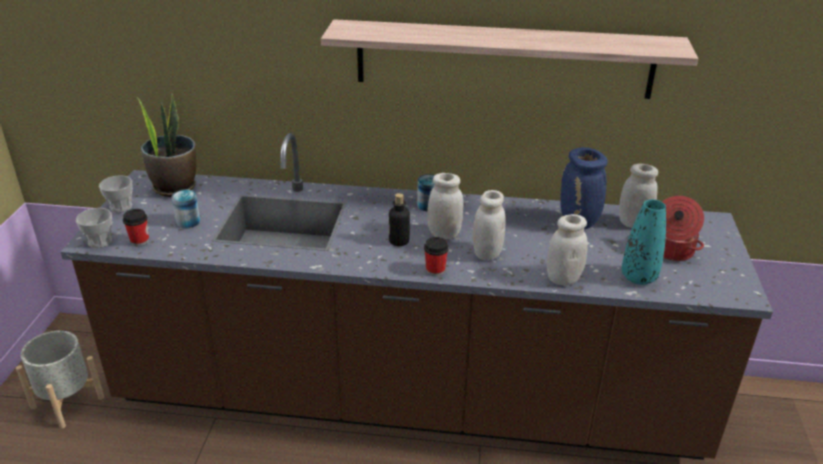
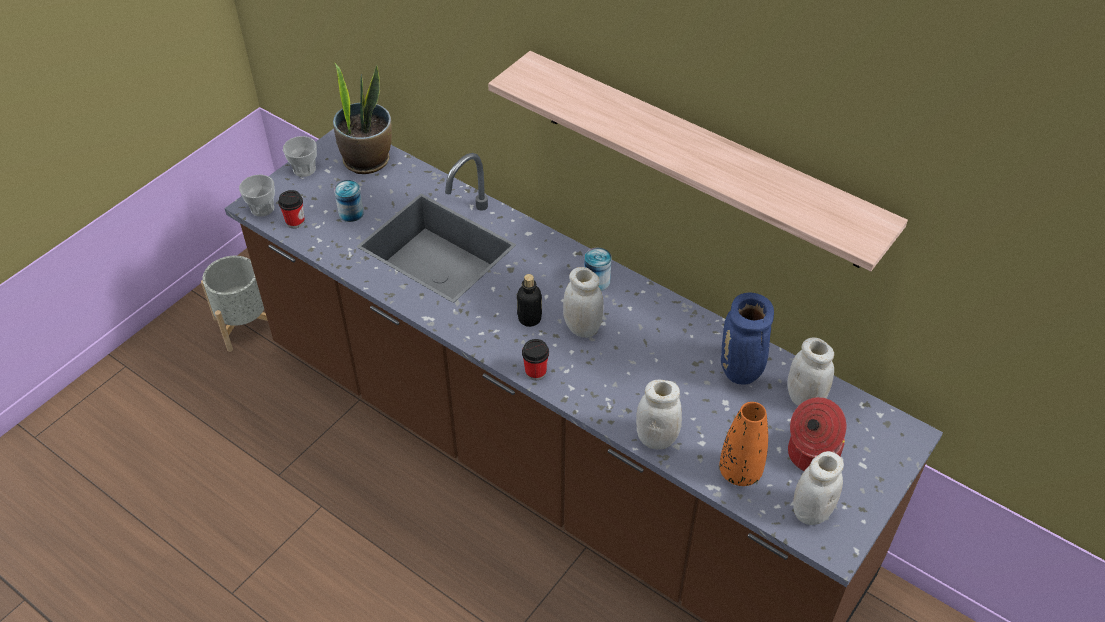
camera: 30 degrees right, 15 degrees up
(487, 253) = (605, 372): white jar -> white jar (811, 512)
(638, 277) = (740, 472): turquoise vase -> orange vase

